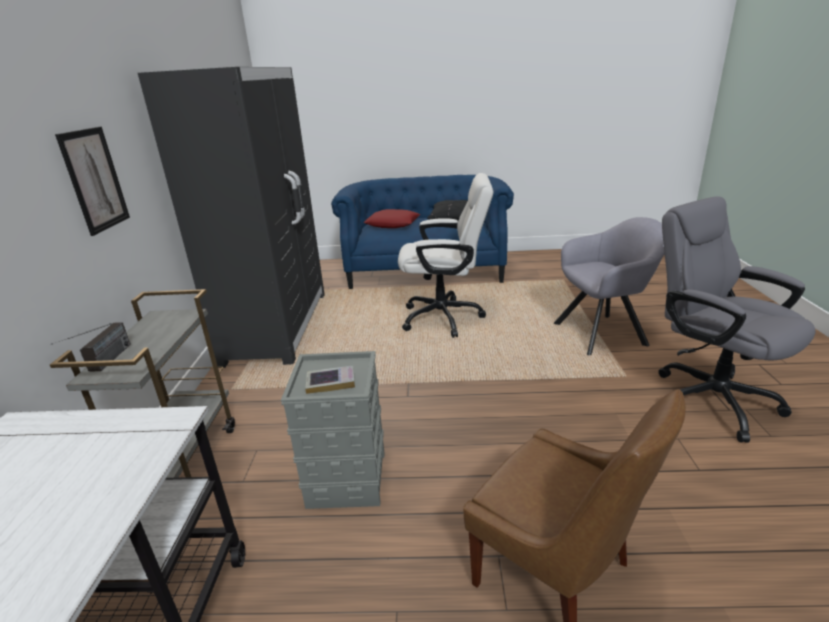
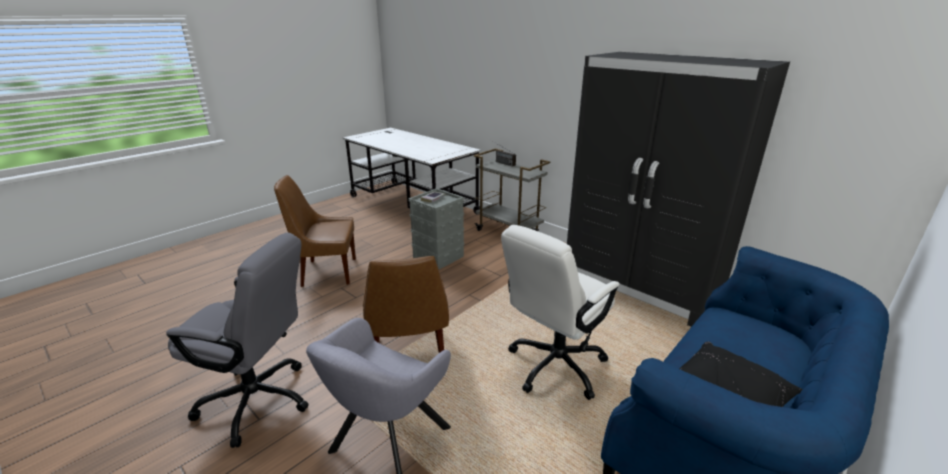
camera: 130 degrees right, 0 degrees up
(95, 180) = (558, 100): picture -> none
(392, 224) = (753, 339): red pillow -> none
(538, 373) = (409, 353): none -> brown chair

